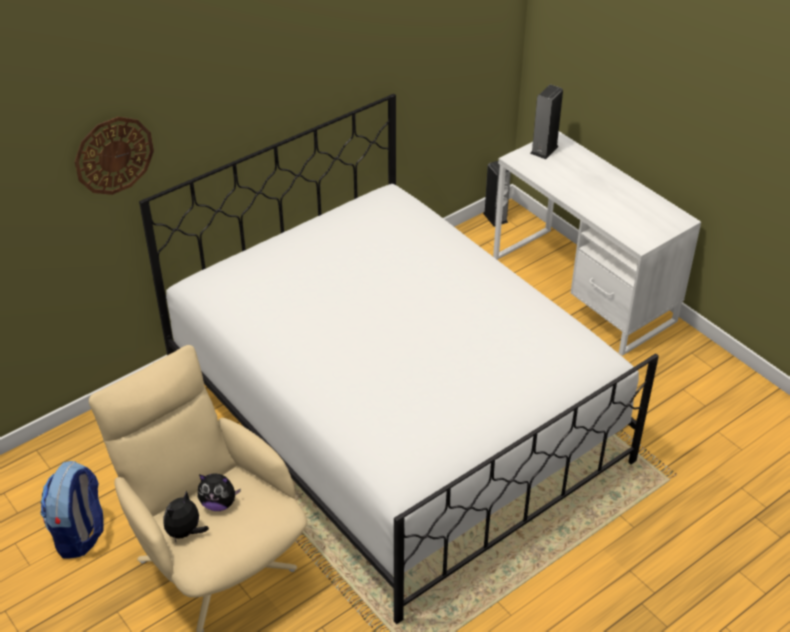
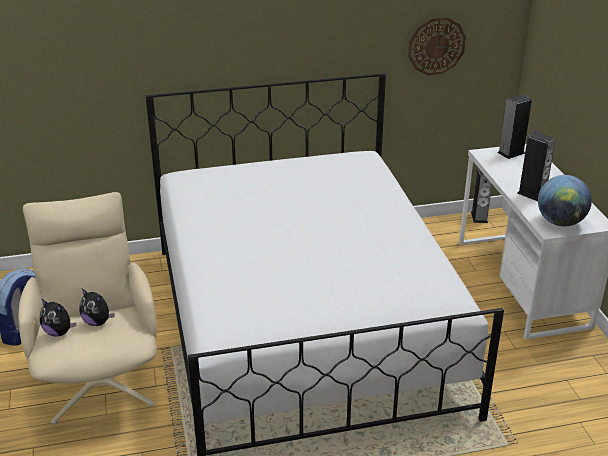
camera: 25 degrees right, 10 degrees down
(114, 155) = (129, 51): wall clock -> wall clock (436, 46)
(185, 532) = (59, 332): plush toy -> plush toy turned 120 degrees counterclockwise
(597, 200) = (532, 194): none -> speaker
(644, 229) = (560, 222): none -> globe

